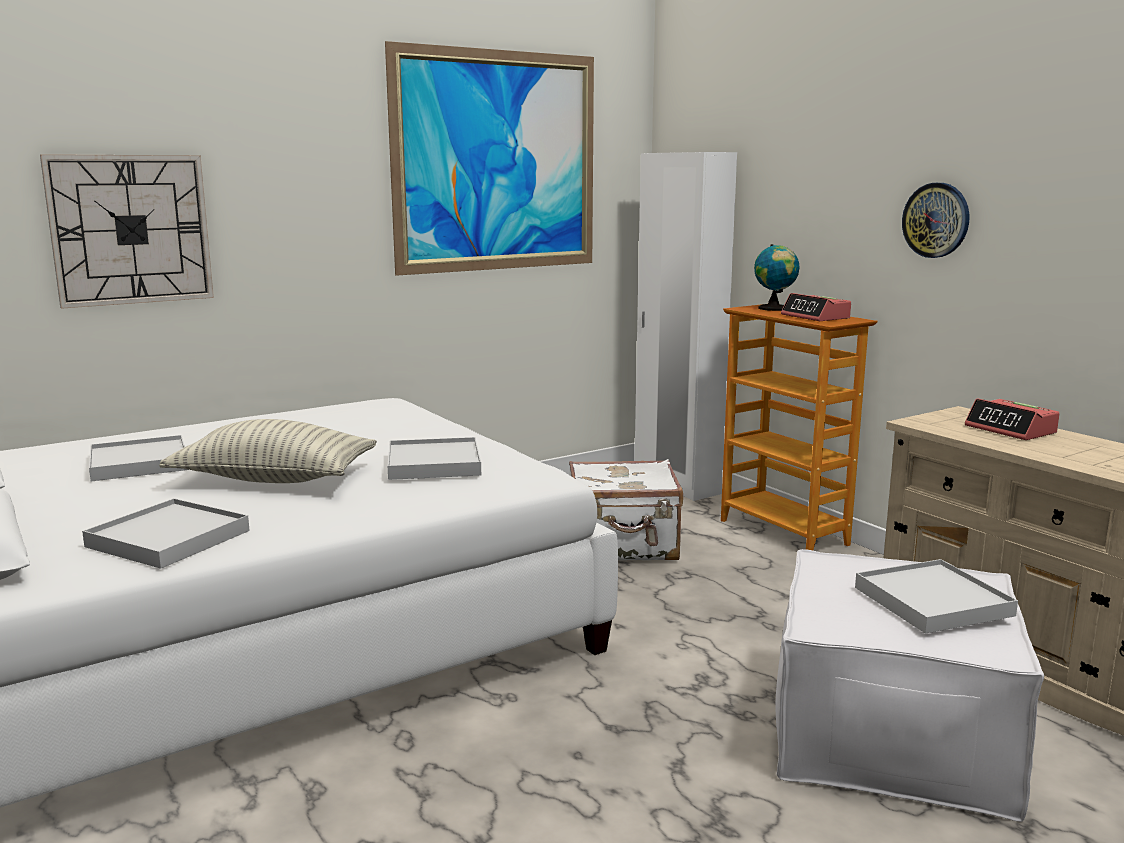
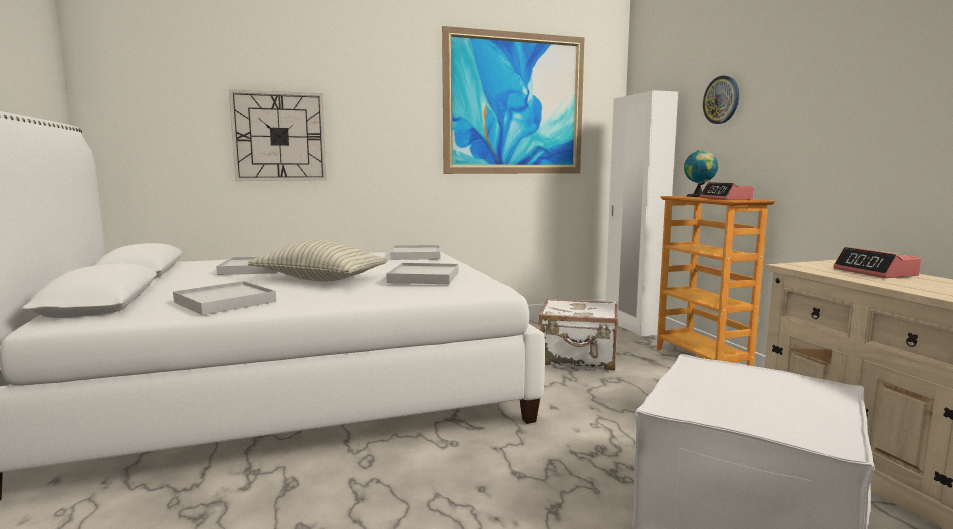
camera: 15 degrees right, 5 degrees down
(933, 601) = (781, 397): white tray -> white tray (416, 255)
(936, 220) = (821, 119): wall clock -> wall clock (721, 100)

